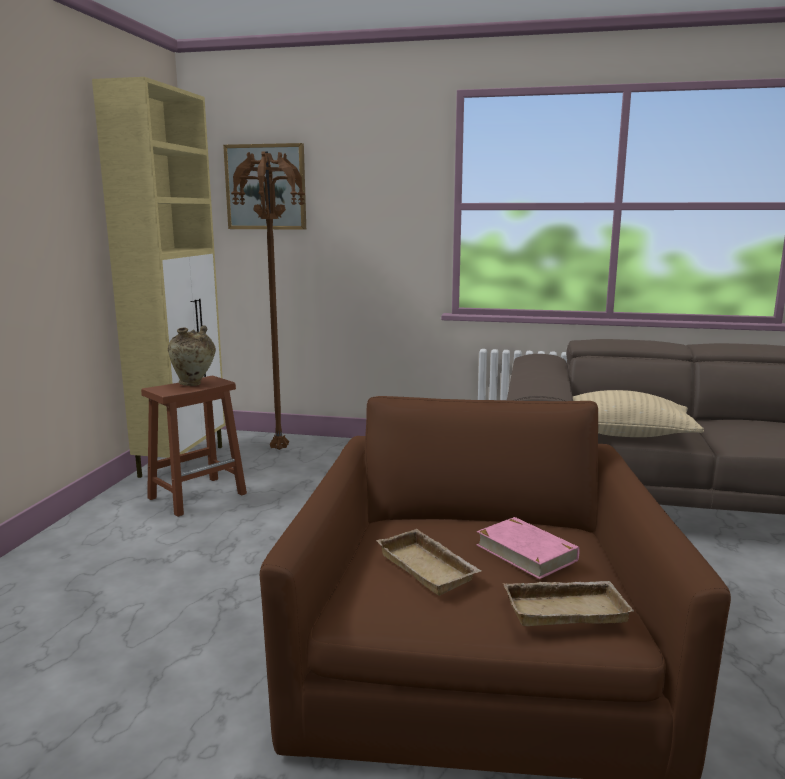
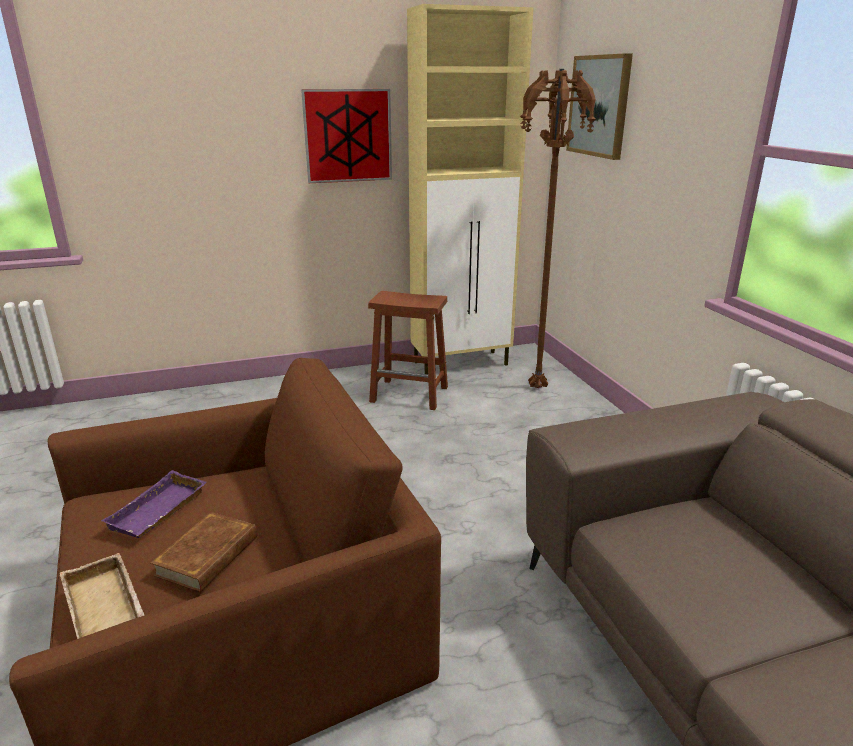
camera: 60 degrees right, 10 degrees up
(52, 215) = (348, 136): none -> picture
(194, 384) = (414, 299): beige vase -> none
(430, 567) = (159, 512): beige tray -> purple tray
(526, 552) = (208, 556): pink book -> brown book
(621, 434) = (656, 556): beige pillow -> none

